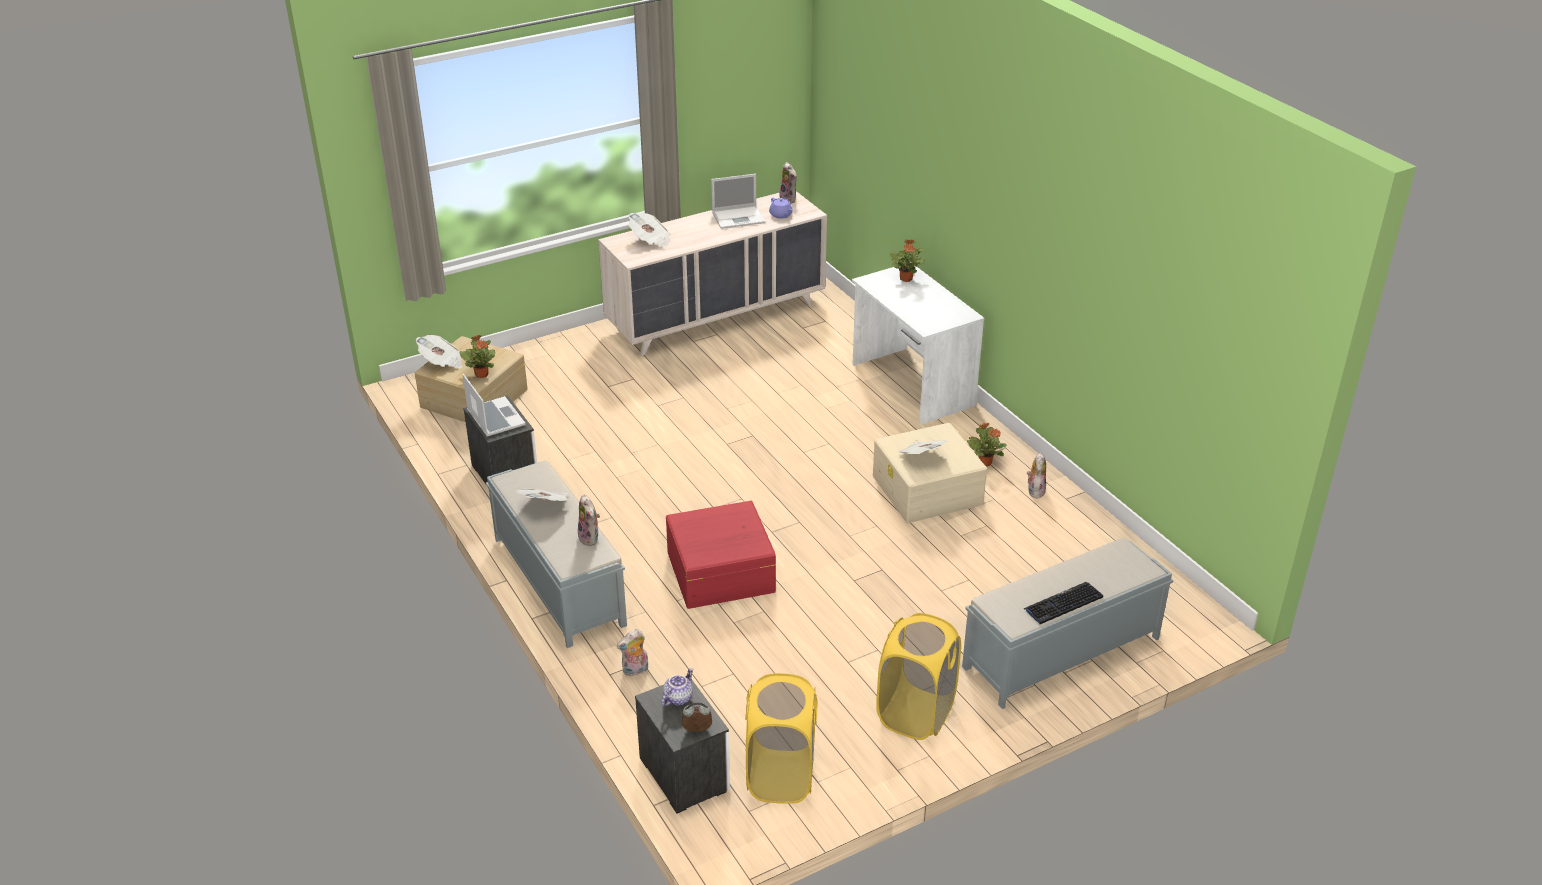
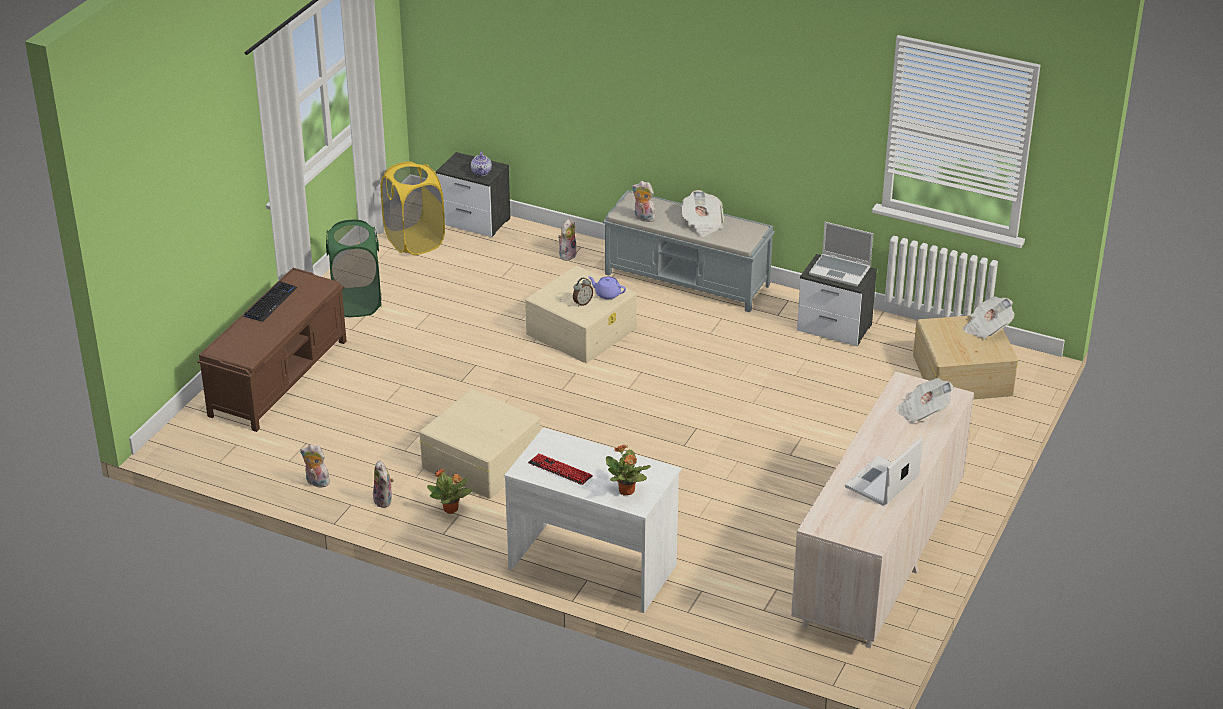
camera: 145 degrees right, 0 degrees up
(481, 374) = (938, 332): potted plant -> none
(697, 730) = (453, 164): alarm clock -> alarm clock (582, 303)
(719, 571) = (582, 330): red storage box -> beige storage box
(781, 215) = (843, 506): purple teapot -> purple teapot (607, 294)
(789, 199) = (864, 535): plush toy -> plush toy (316, 483)
(915, 714) = (356, 302): yellow laundry basket -> green laundry basket
(922, 457) = (483, 416): newspaper -> none
(940, 306) = (560, 470): none -> keyboard
(1060, 653) = (279, 377): grey bench -> brown bench

